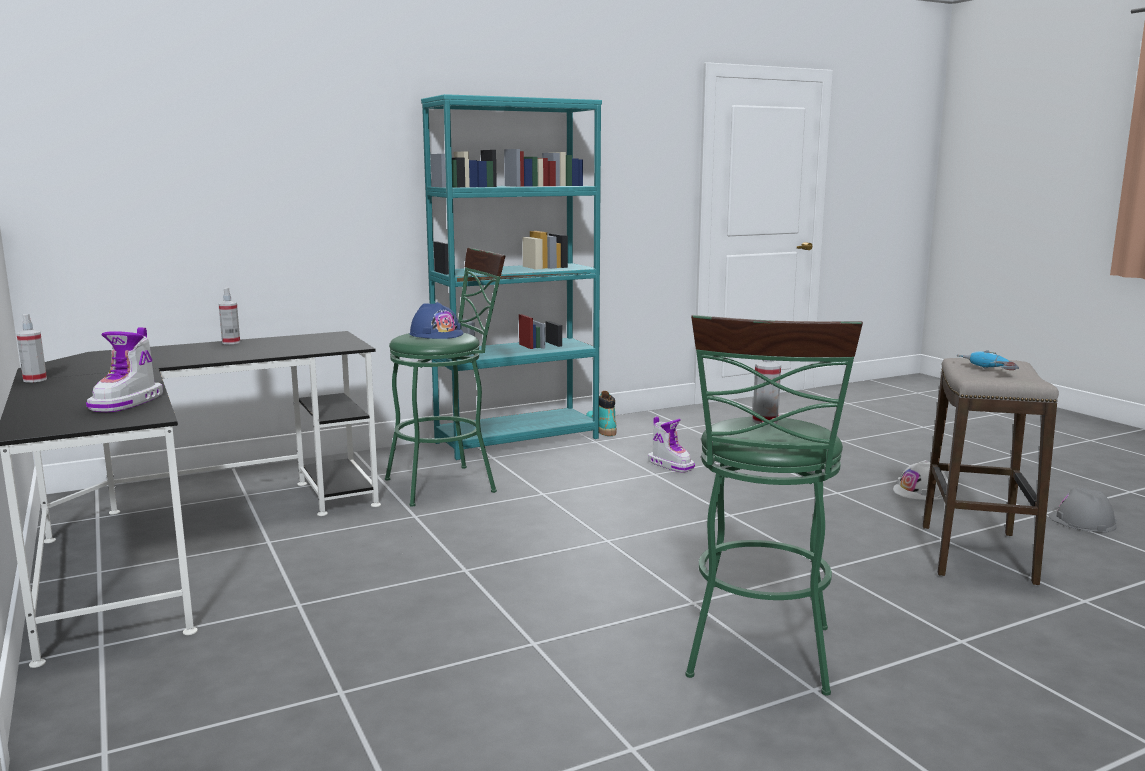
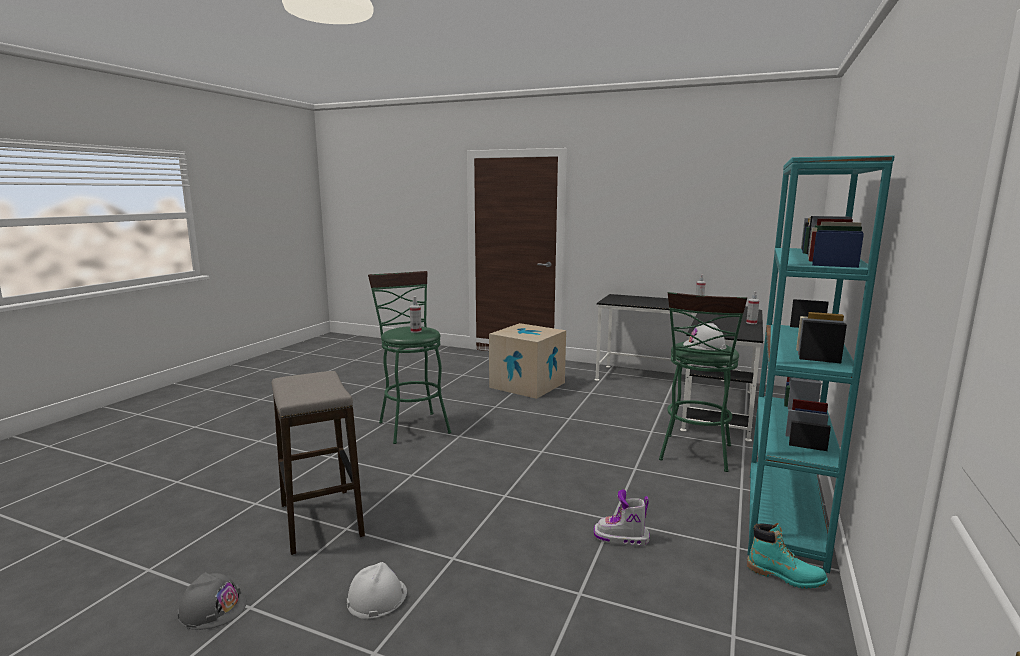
camera: 140 degrees right, 0 degrees up
(128, 402) = (634, 302): boot -> none
(347, 681) = (527, 385): none -> cardboard box
(436, 334) = (704, 345): blue hard hat -> white hard hat
(986, 370) = (317, 385): power drill -> none

